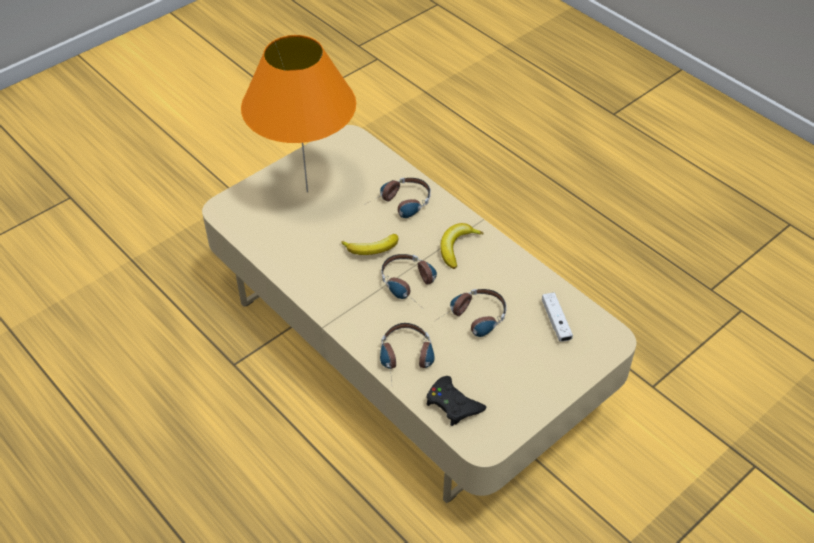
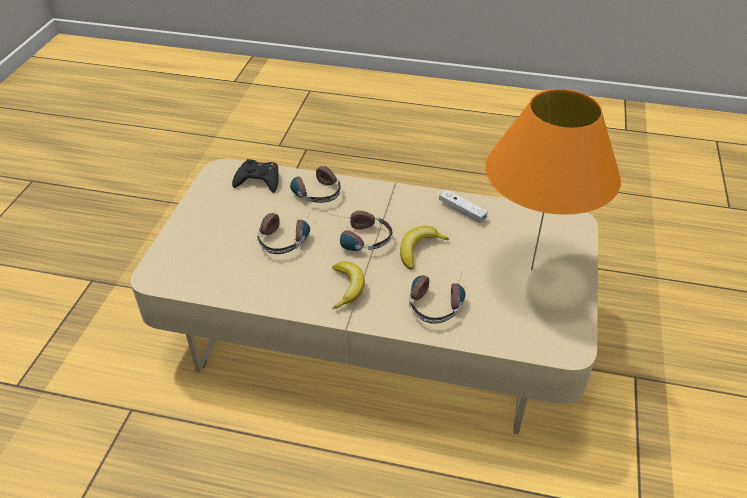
camera: 145 degrees right, 5 degrees down
(556, 321) = (213, 267): white game controller -> white game controller (462, 211)

